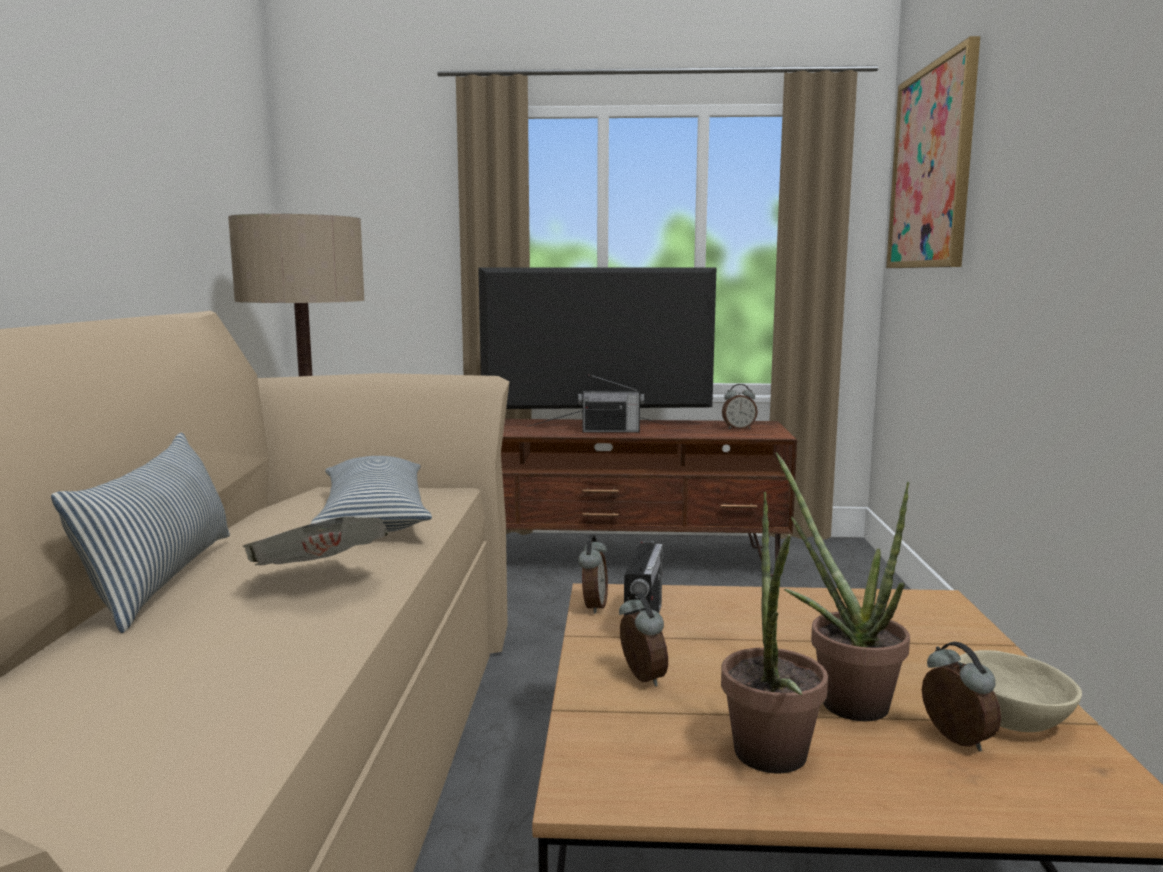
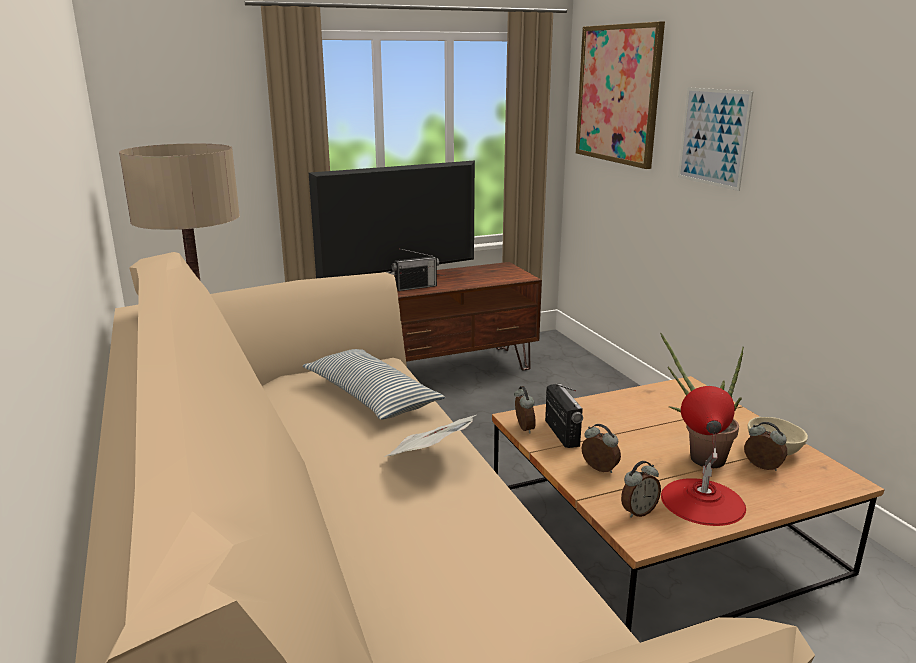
camera: 25 degrees left, 10 degrees up
(163, 578) = (318, 478): pillow -> none
(738, 428) = (495, 273): alarm clock -> alarm clock (638, 512)
(770, 763) = (702, 501): potted plant -> red table lamp
(1030, 190) = (713, 137): none -> picture

